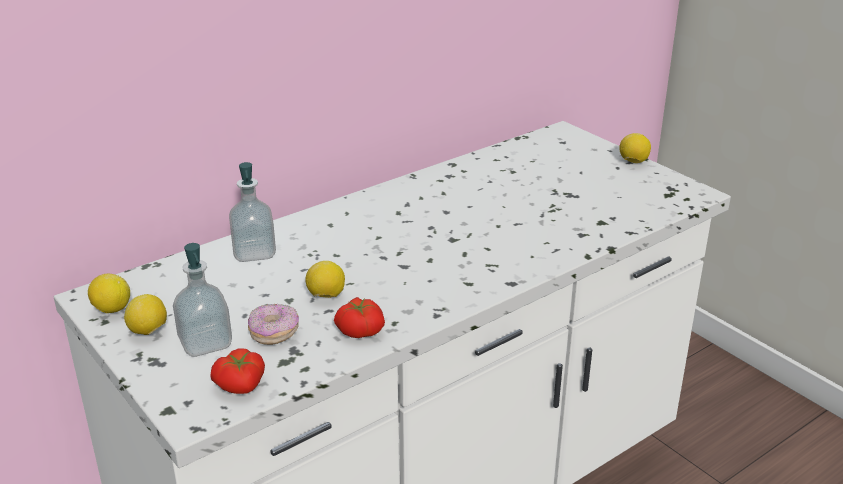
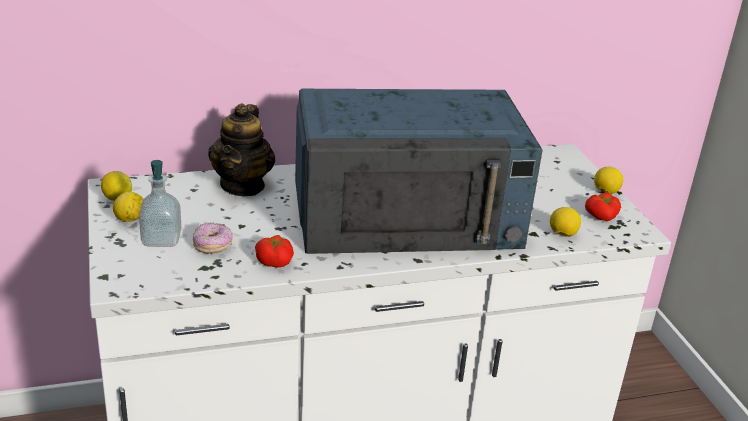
camera: 20 degrees right, 0 degrees up
(241, 386) = (163, 275): tomato -> tomato (601, 217)
(254, 252) = (243, 185): soap dispenser -> teapot
(326, 296) = (269, 230): lemon -> lemon (562, 234)
(462, 236) = (408, 214): none -> blue microwave

